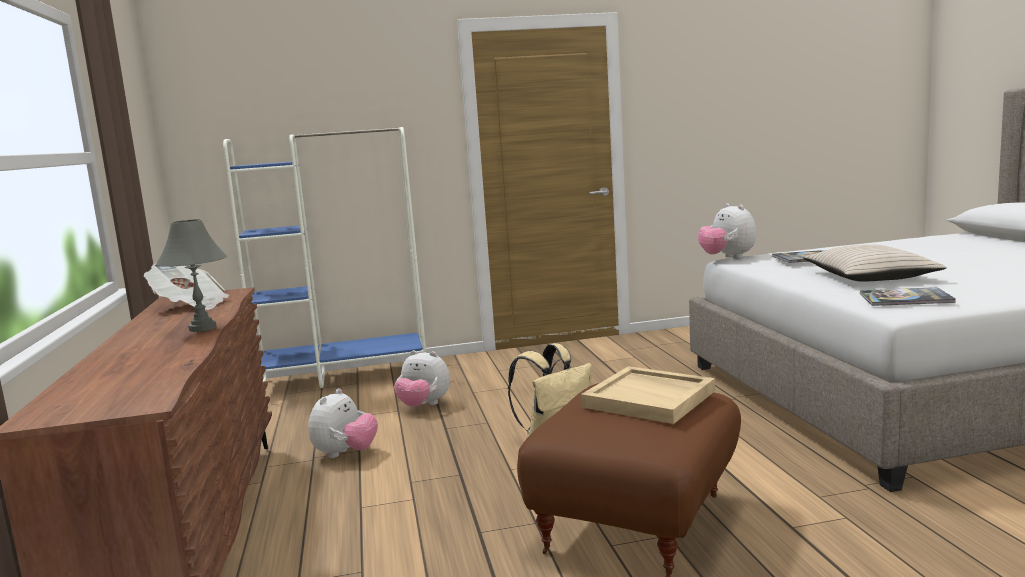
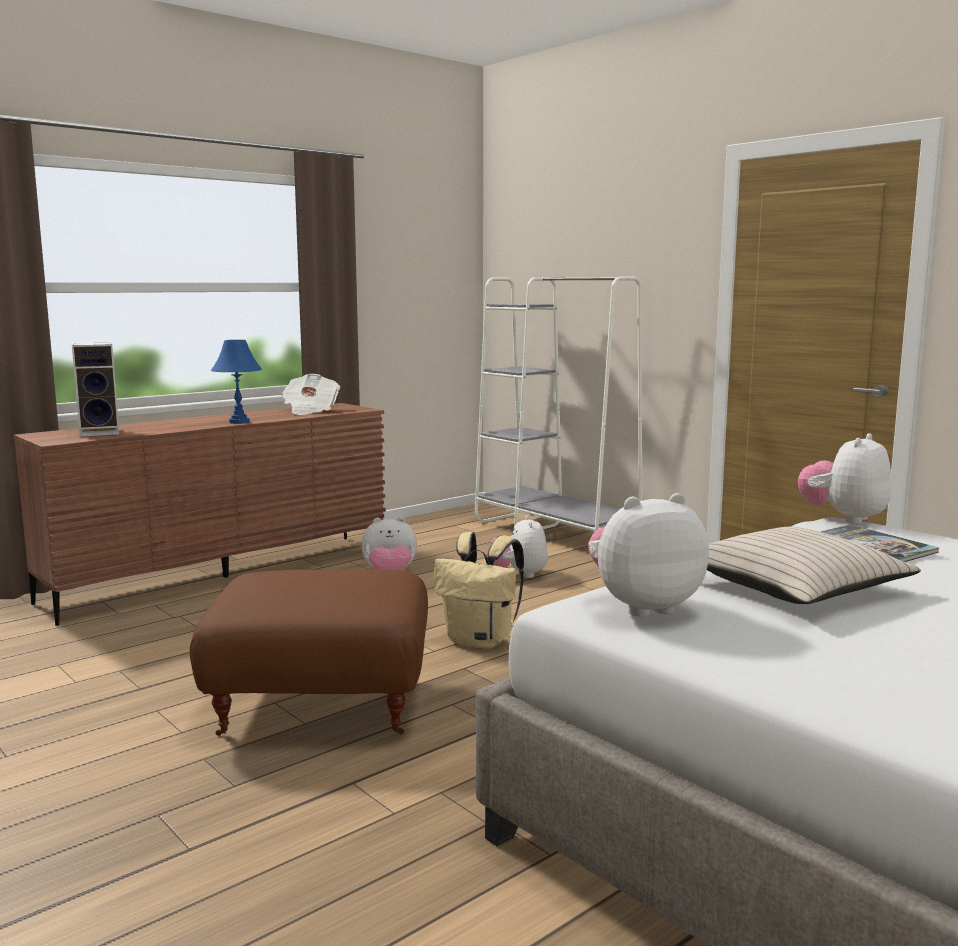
camera: 60 degrees right, 0 degrees up
(122, 383) = (101, 432): none -> speaker
(202, 328) = (239, 422): grey table lamp -> blue table lamp
(345, 378) = (555, 535): blue clothes rack -> grey clothes rack
(650, 399) = (341, 587): beige tray -> none
(905, 298) = (642, 607): book -> plush toy

